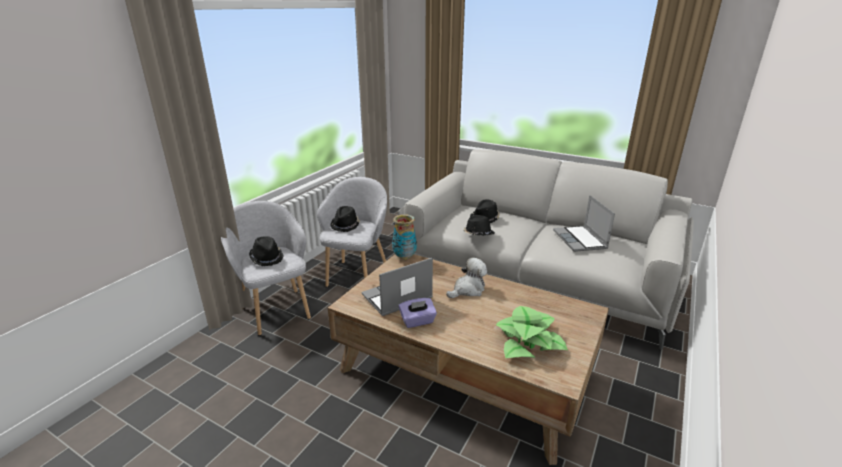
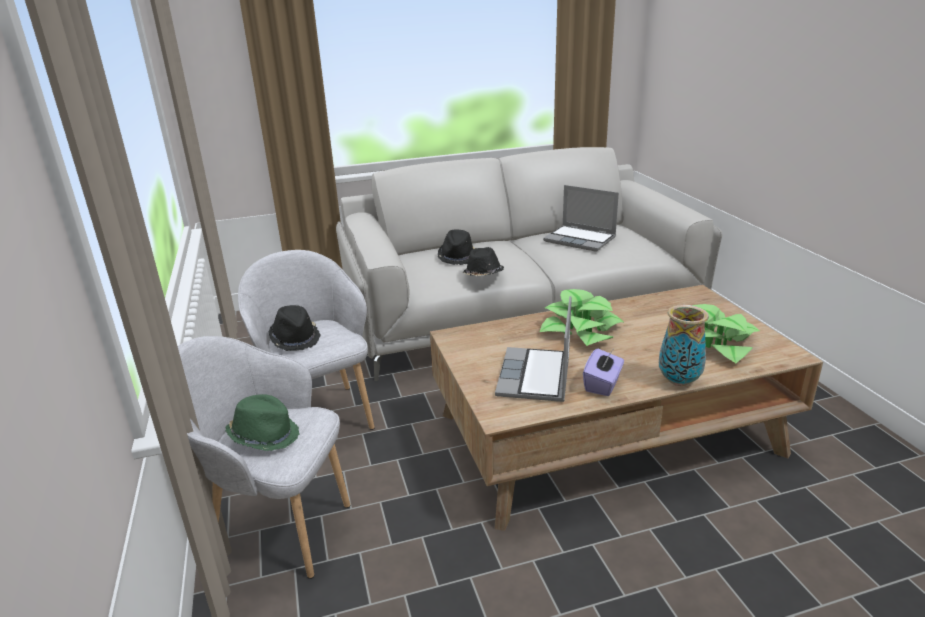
camera: 45 degrees left, 0 degrees up
(267, 258) = (265, 436): black hat -> green hat
(404, 257) = (451, 335): vase -> vase (678, 381)
(468, 289) = (581, 330): plush toy -> potted plant

